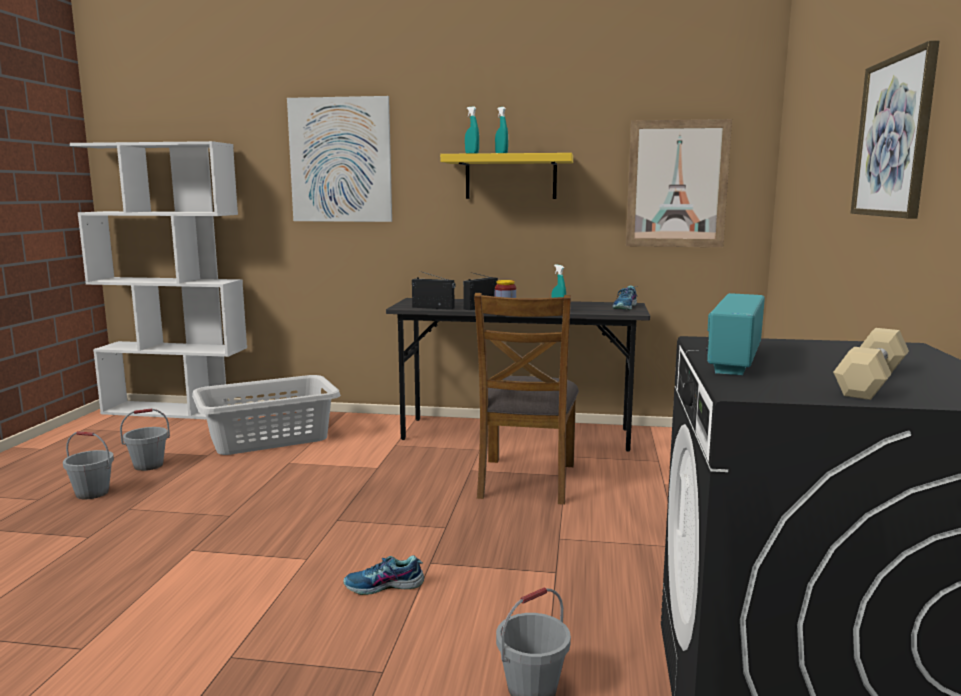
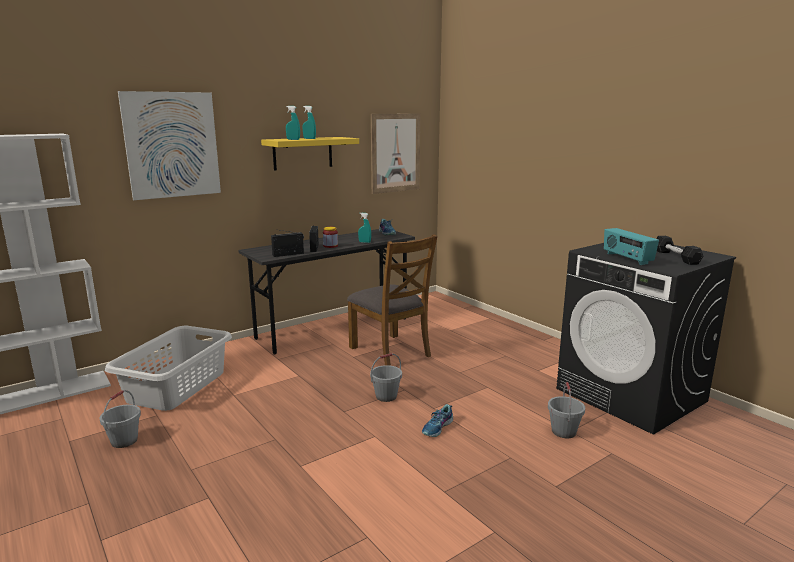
camera: 45 degrees left, 5 degrees up
(93, 493) = (129, 476): grey bucket -> grey bucket (386, 396)
(871, 381) = (675, 257): beige dumbbell -> black dumbbell
(894, 137) = (582, 144): picture -> none

